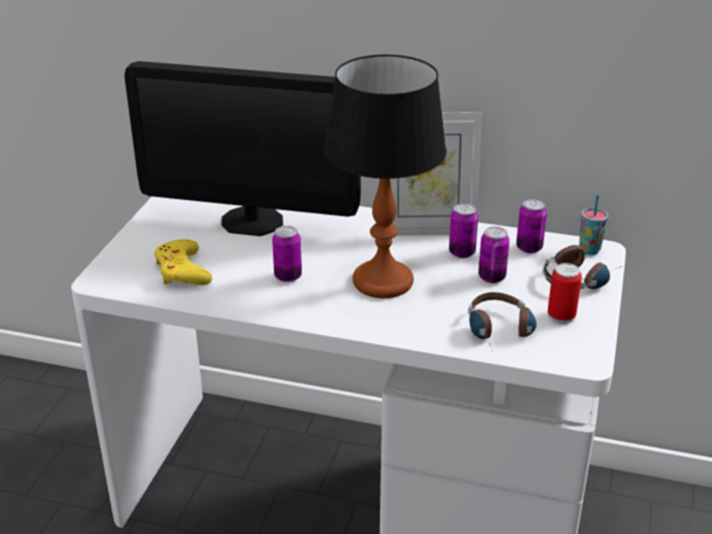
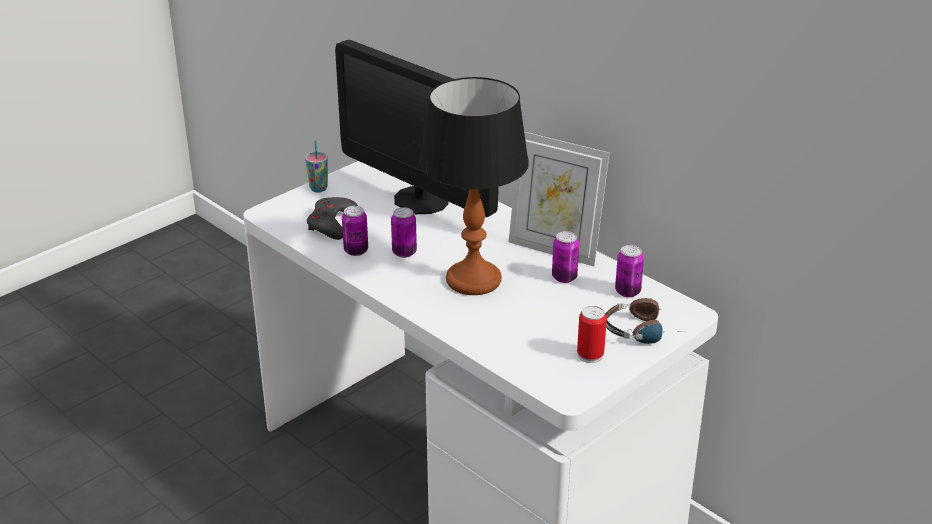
camera: 30 degrees right, 0 degrees up
(182, 270) = (331, 223): yellow game controller -> grey game controller
(491, 277) = (567, 305): can -> can (356, 251)
(501, 333) = (524, 351): headphones -> none
(589, 250) = (680, 310): cup -> cup (318, 189)

